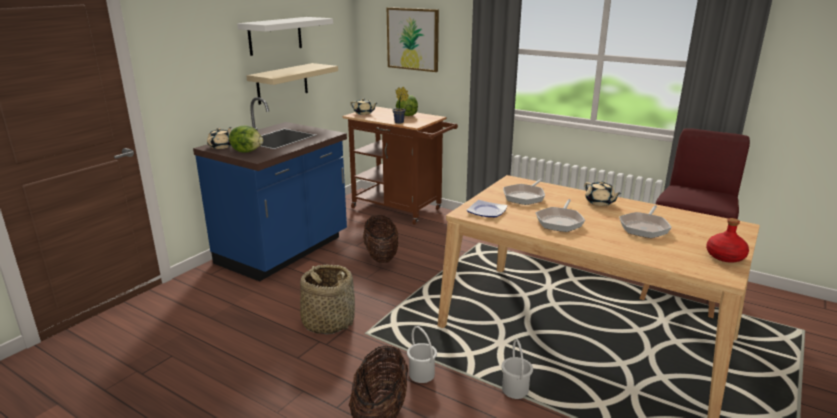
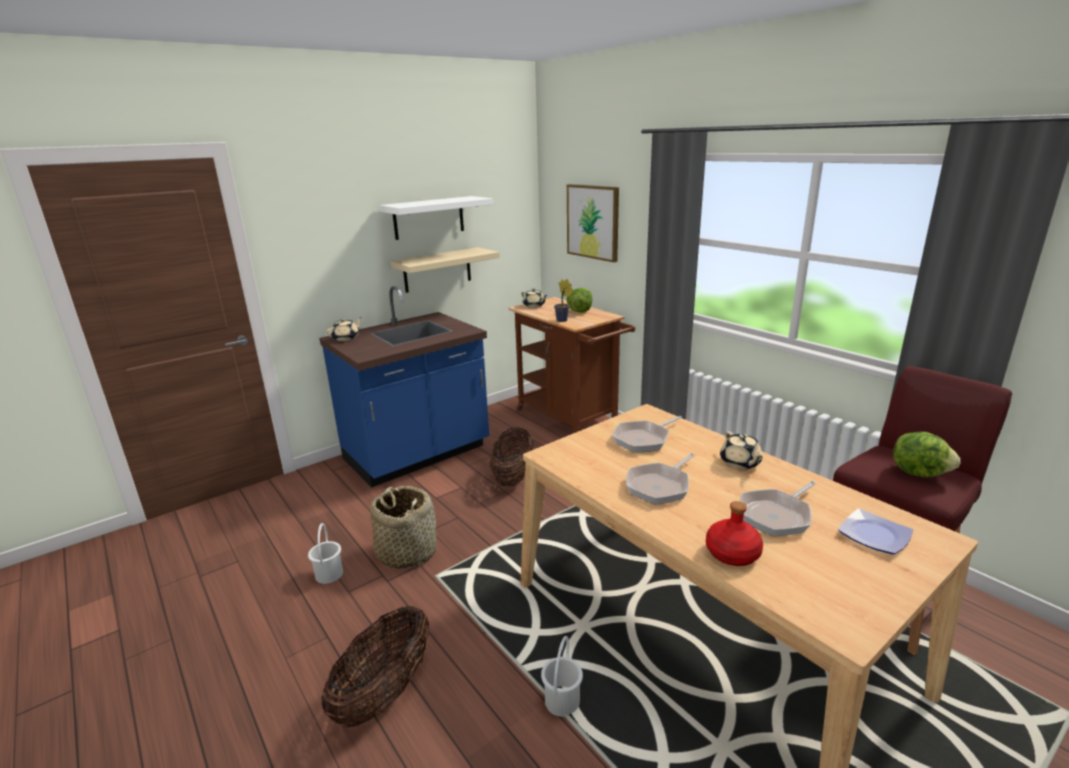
camera: 20 degrees right, 0 degrees up
(247, 151) = (364, 346): lettuce -> lettuce (918, 472)
(421, 375) = (463, 648): white bucket -> white bucket (328, 574)
(487, 211) = (577, 456): plate -> plate (875, 535)
(725, 256) = (873, 593): red bottle -> red bottle (733, 553)

